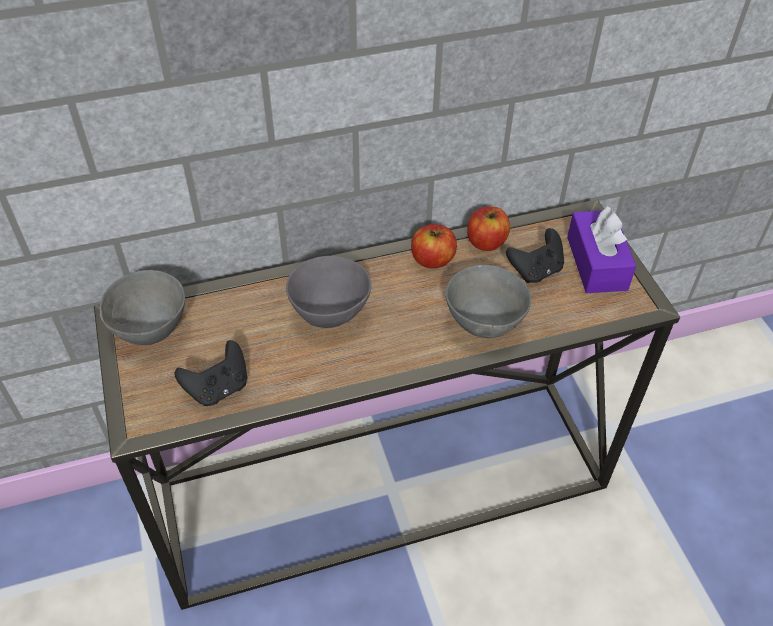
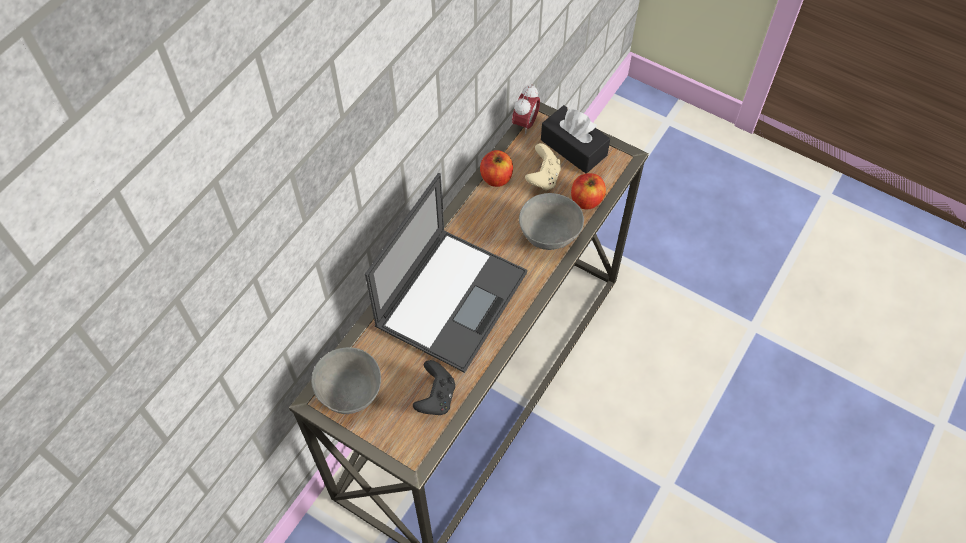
camera: 40 degrees left, 10 degrees up
(330, 314) = (452, 297): grey bowl -> laptop
(432, 259) = (475, 213): apple -> apple (586, 200)
(535, 271) = (543, 178): black game controller -> beige game controller
(565, 215) = (525, 124): none -> alarm clock
(596, 263) = (573, 147): purple tissue box -> black tissue box

